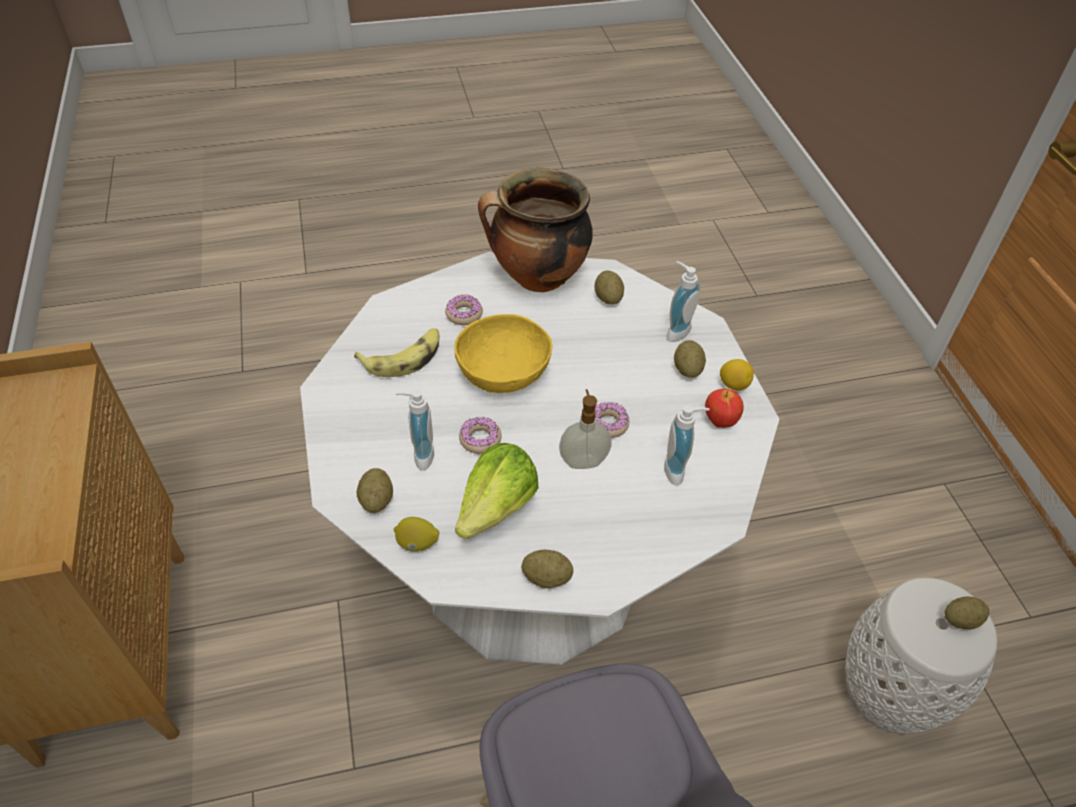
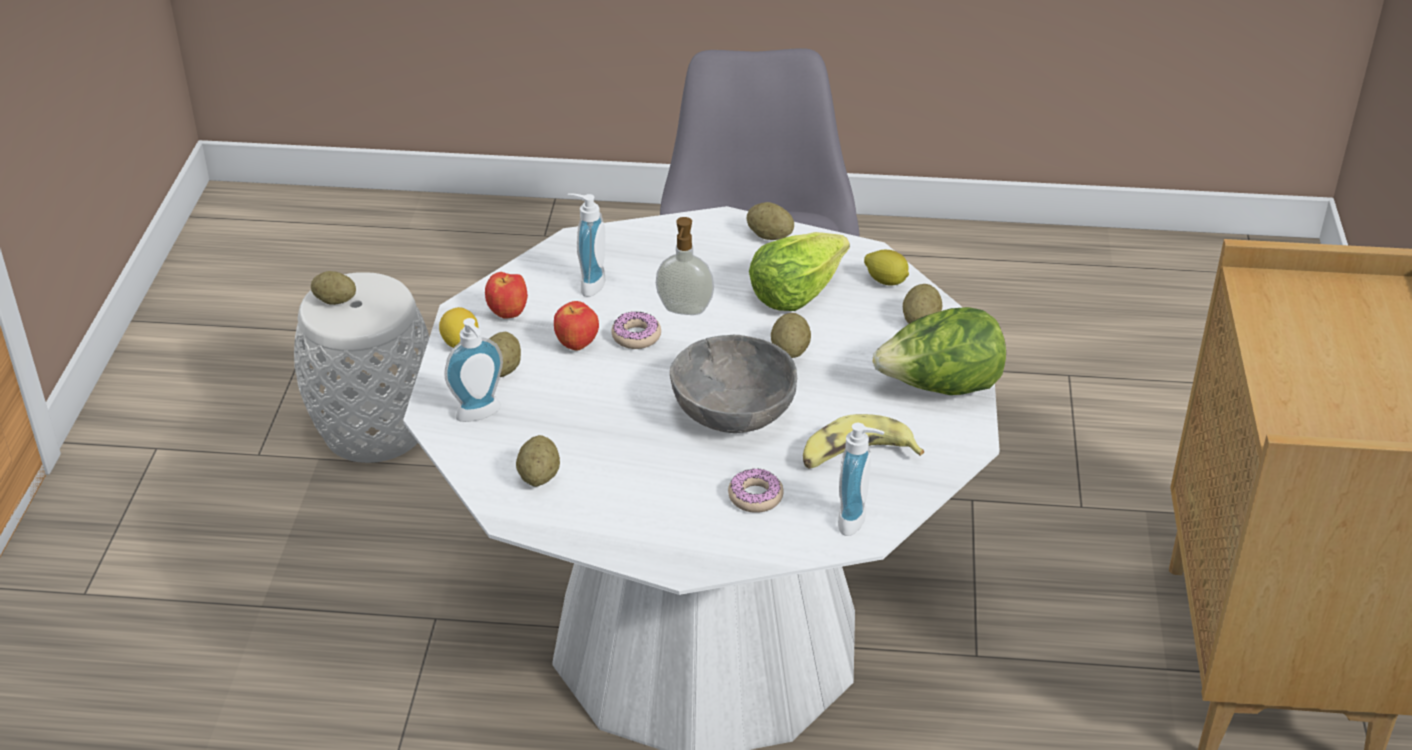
camera: 160 degrees left, 10 degrees down
(350, 431) = (940, 388): none -> lettuce
(419, 455) = (864, 350): soap dispenser -> soap dispenser (857, 521)
(480, 439) = (790, 351): donut -> potato
(503, 373) = (732, 412): yellow bowl -> grey bowl
(537, 278) = (625, 527): cooking pot -> none
(647, 404) = (577, 345): none -> apple

